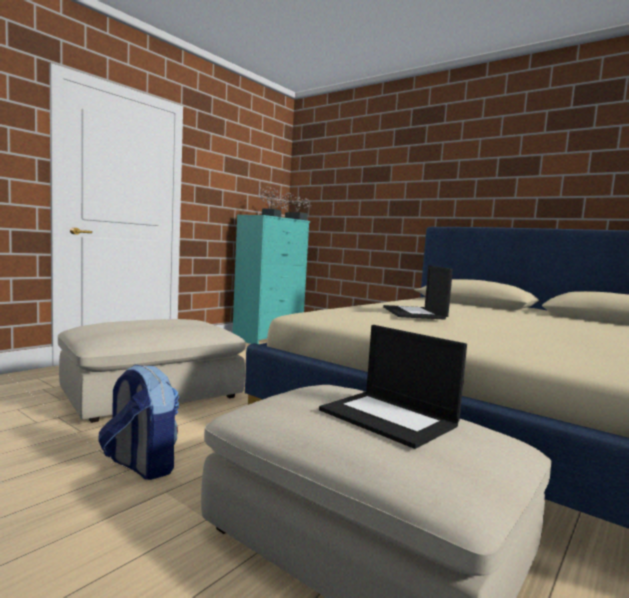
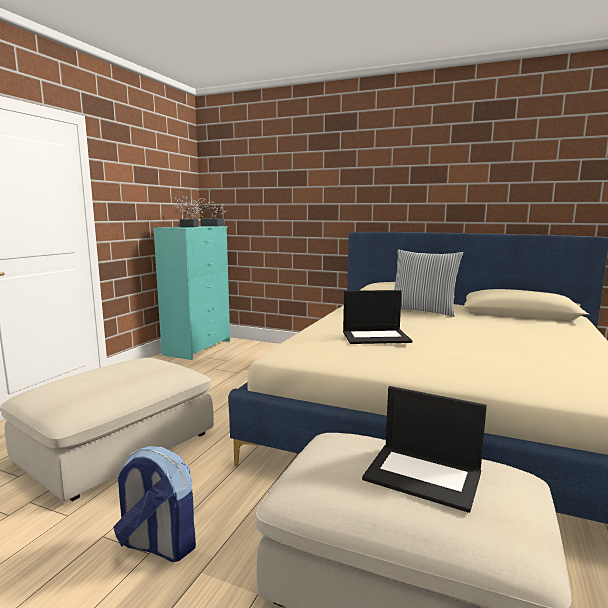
camera: 15 degrees left, 5 degrees up
(414, 313) = (376, 337): laptop -> laptop turned 75 degrees counterclockwise
(493, 308) = (422, 311): none -> pillow

